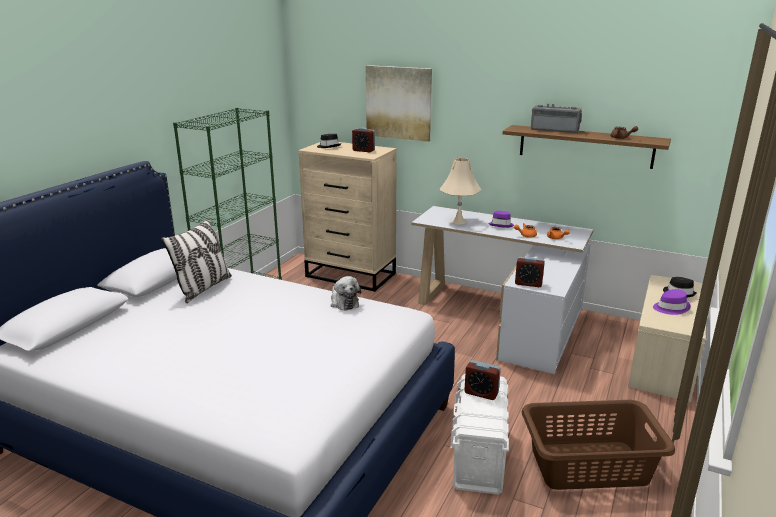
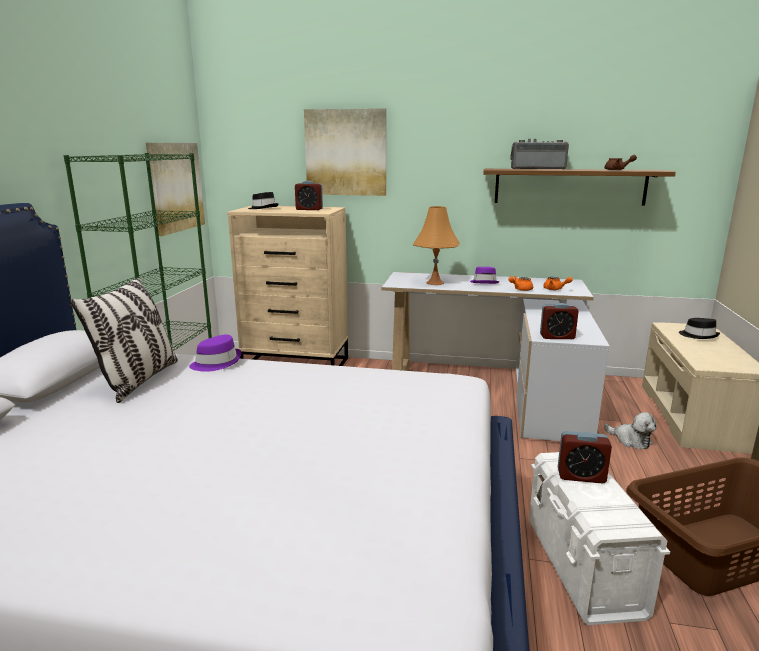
camera: 15 degrees left, 5 degrees down
(262, 127) = (175, 187): none -> picture
(343, 302) = (361, 376): plush toy -> plush toy (630, 440)
(458, 221) = (435, 283): beige table lamp -> orange table lamp
(670, 308) = (707, 349): purple hat -> purple hat (216, 363)

